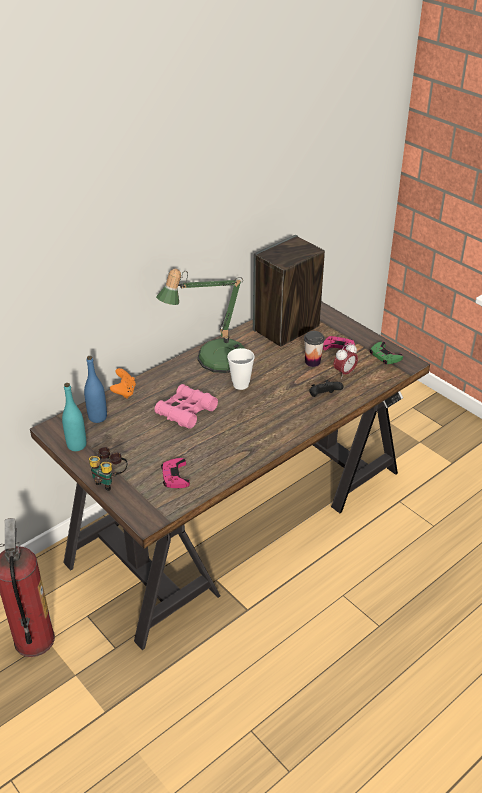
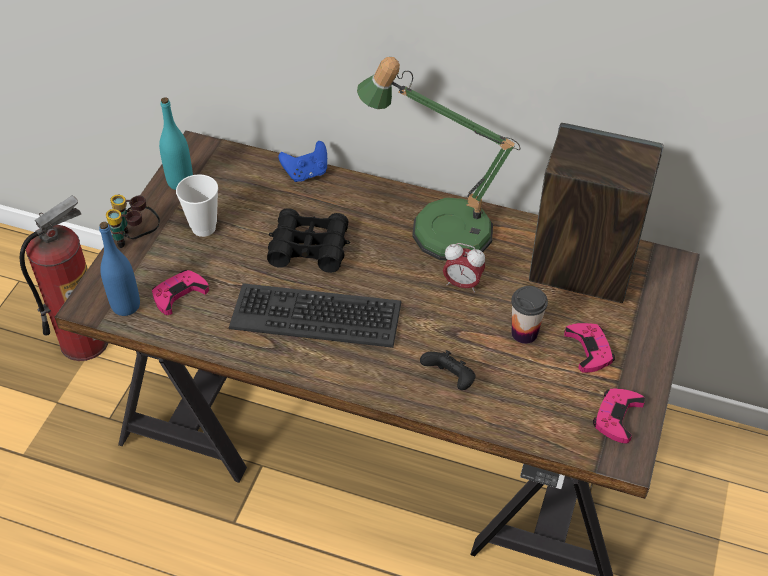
camera: 60 degrees right, 10 degrees up
(97, 417) = (242, 174): blue bottle -> blue bottle (126, 306)
(124, 392) = (306, 173): orange game controller -> blue game controller
(186, 412) = (309, 248): pink binoculars -> black binoculars
(240, 384) = (407, 276): cup -> cup (204, 228)
(240, 427) = (316, 315): none -> keyboard
(344, 373) = (528, 382): alarm clock -> alarm clock (462, 284)
(385, 356) = (617, 417): green game controller -> pink game controller

